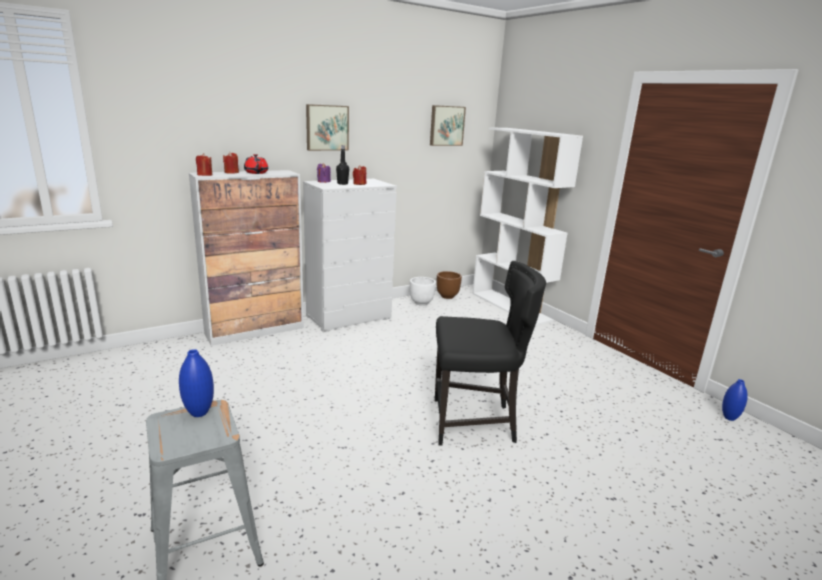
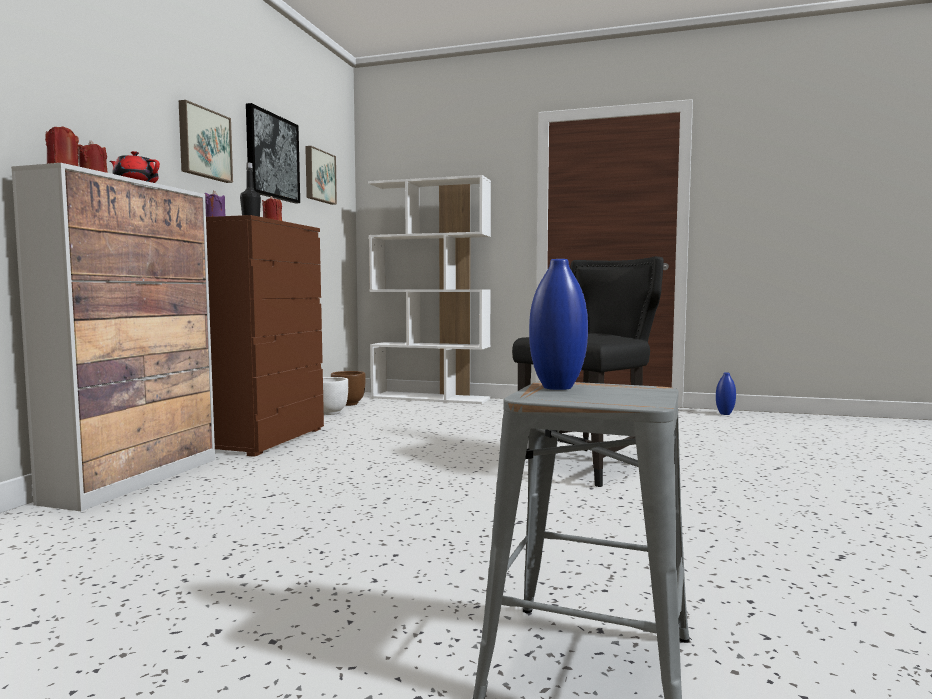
camera: 40 degrees left, 15 degrees down
(349, 317) = (263, 439): white dresser -> brown dresser
(393, 122) = (272, 156): none -> picture

